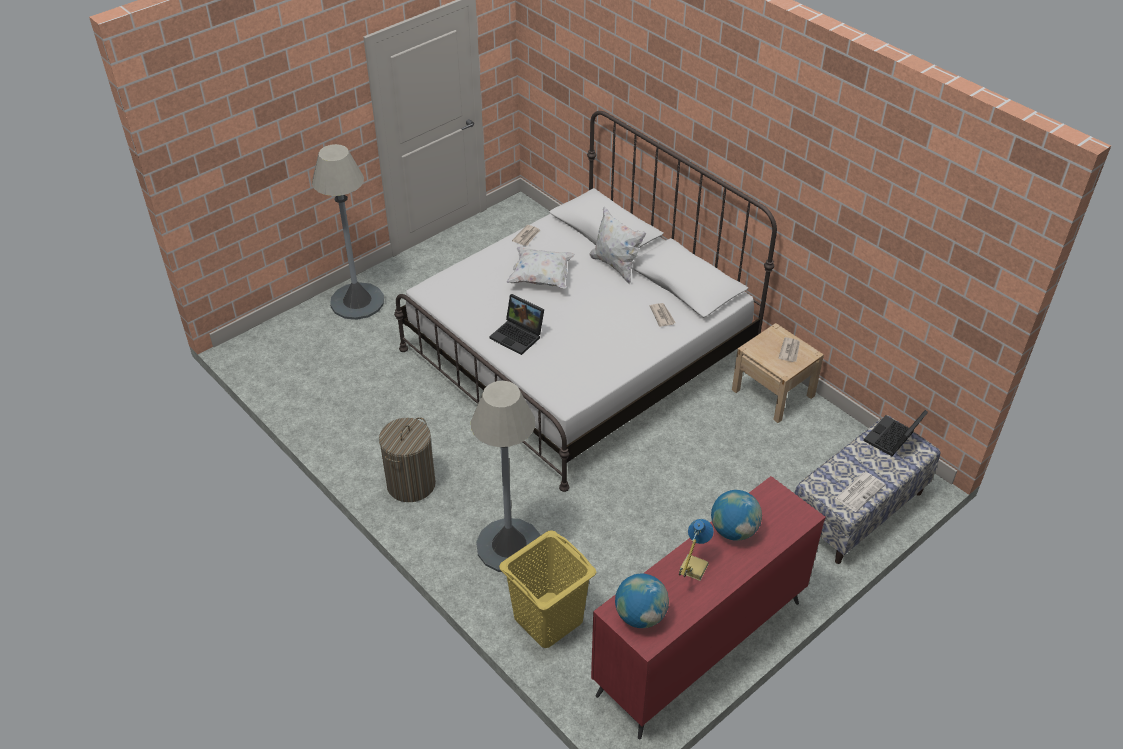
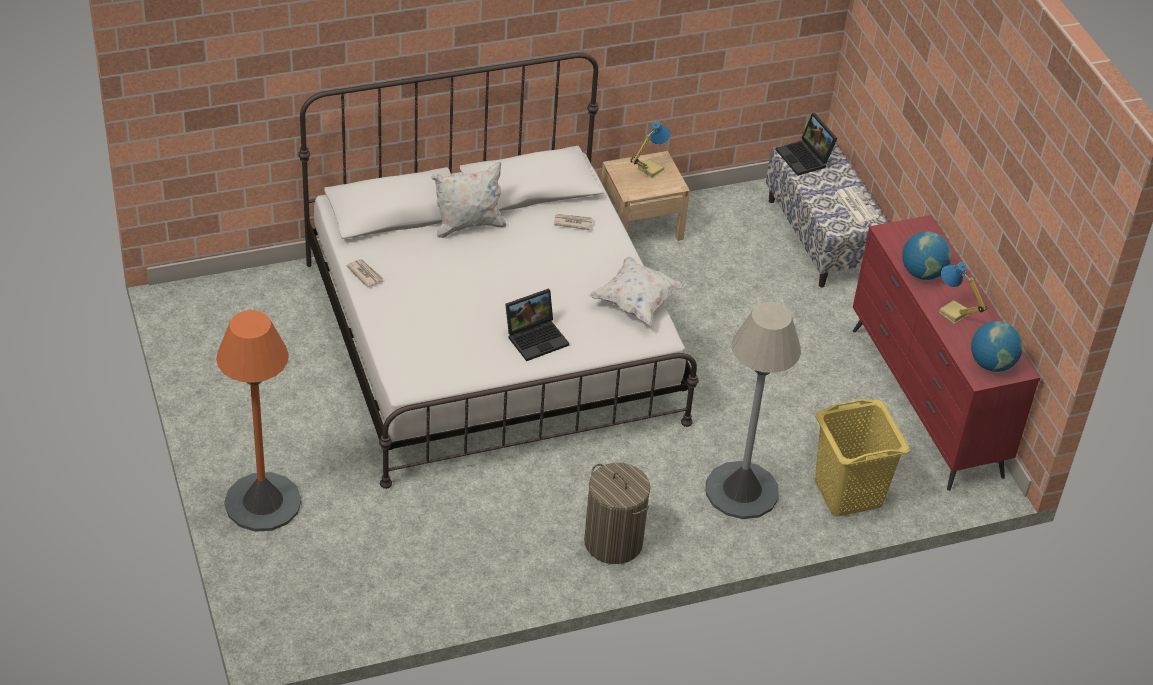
camera: 70 degrees left, 0 degrees up
(357, 301) = (263, 502): grey floor lamp -> orange floor lamp
(541, 278) = (449, 288): white pillow -> white pillow (636, 302)
(790, 351) = (649, 169): newspaper -> table lamp

